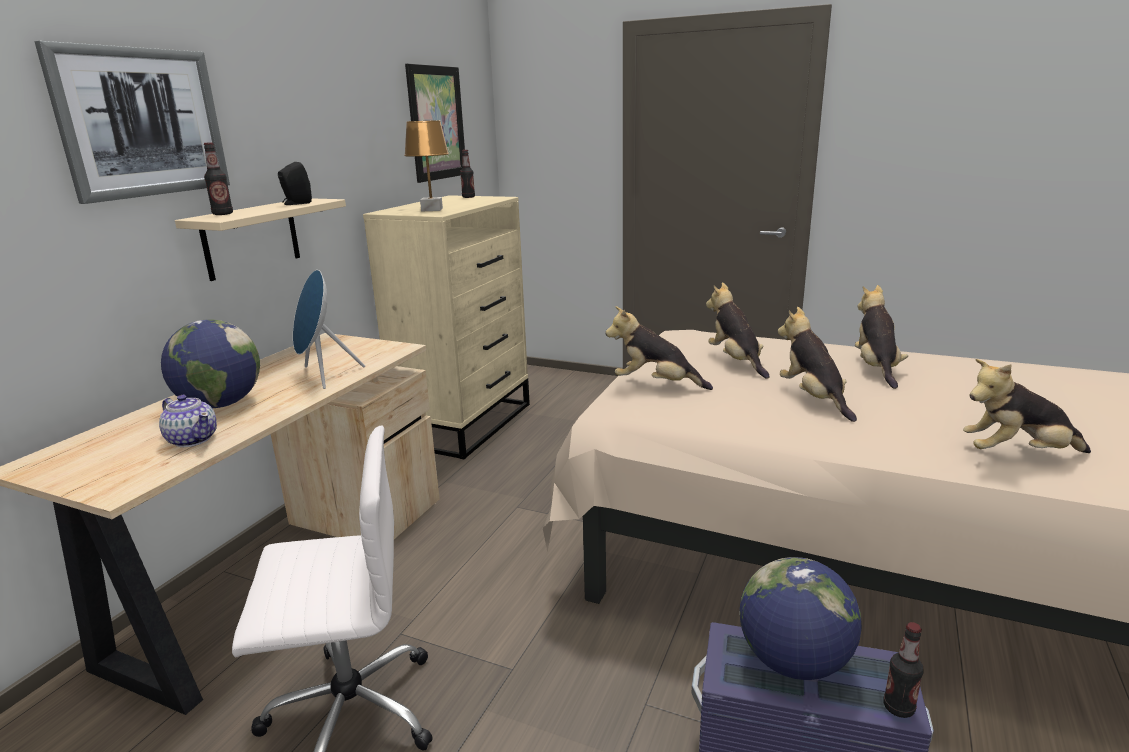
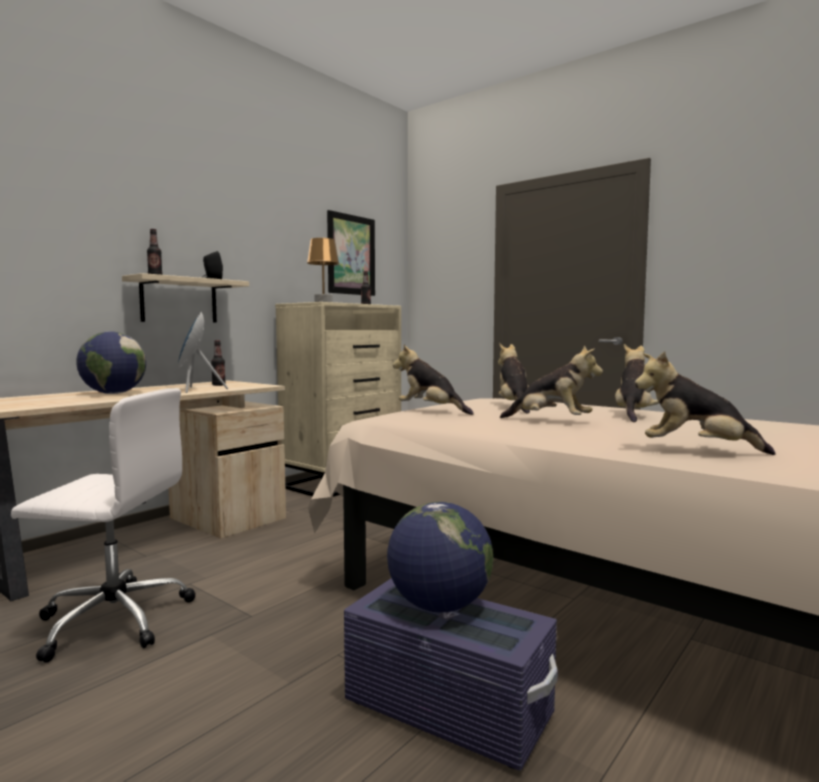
camera: 15 degrees right, 15 degrees down
(142, 123) = (111, 211): picture -> none
(193, 439) = (73, 400): teapot -> none
(813, 398) = (551, 421): plush toy -> plush toy turned 120 degrees clockwise
(898, 708) = (507, 646): bottle -> bottle (218, 385)

